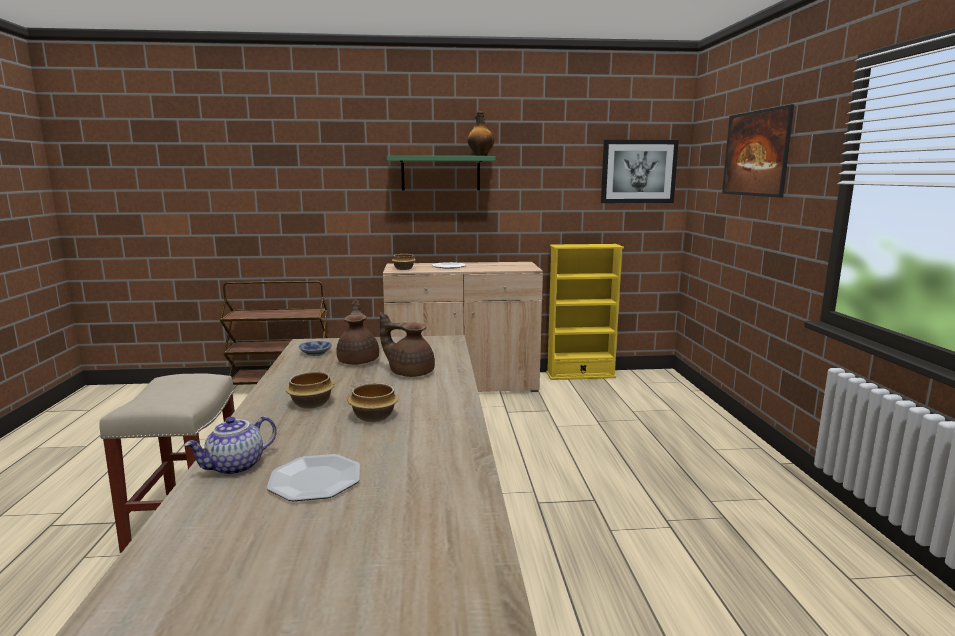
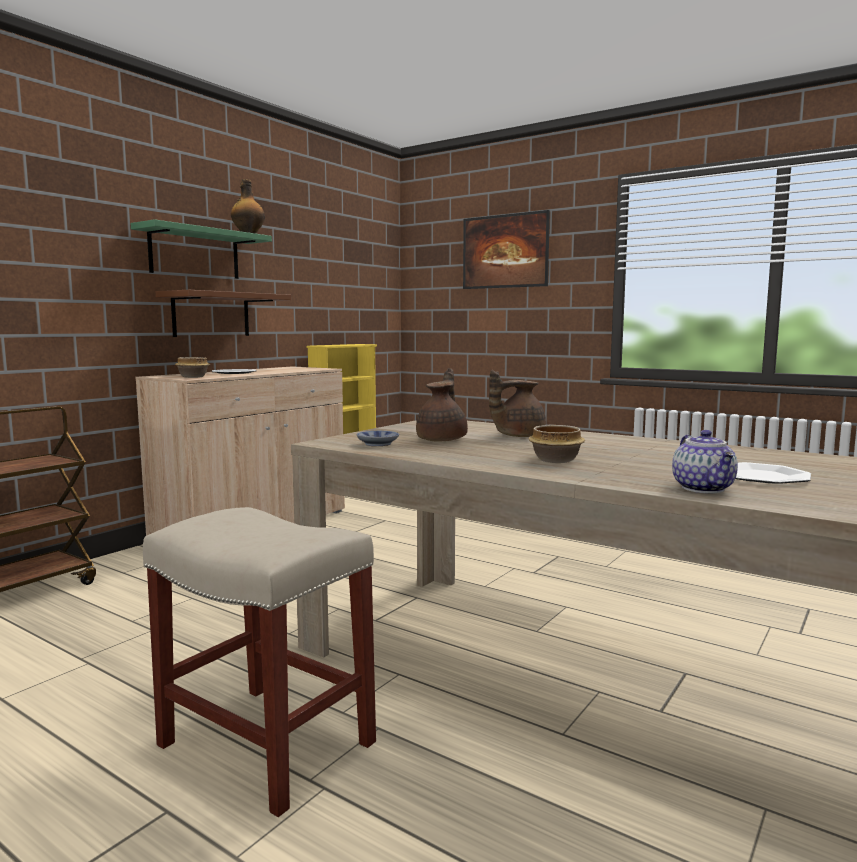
camera: 50 degrees left, 5 degrees down
(359, 360) = (443, 439): brown teapot -> brown teapot turned 75 degrees clockwise
(373, 416) = (625, 453): bowl -> none
(453, 219) = (211, 315): none -> brown shelf
(638, 171) = (368, 269): picture -> none

